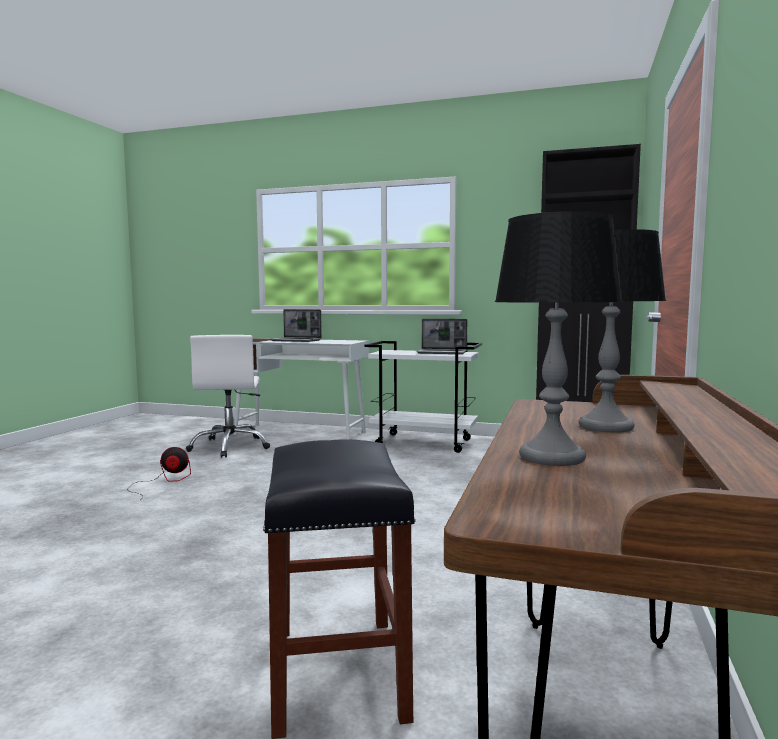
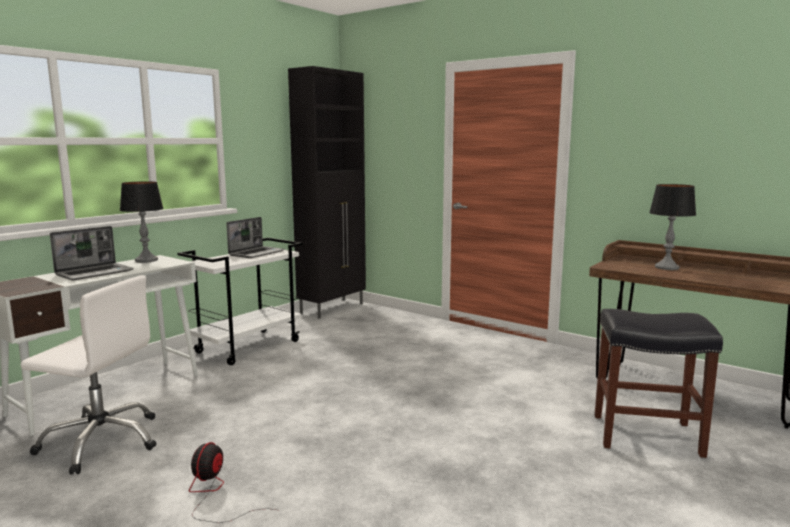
camera: 70 degrees left, 5 degrees up
(551, 457) = (728, 279): table lamp -> table lamp (146, 260)

